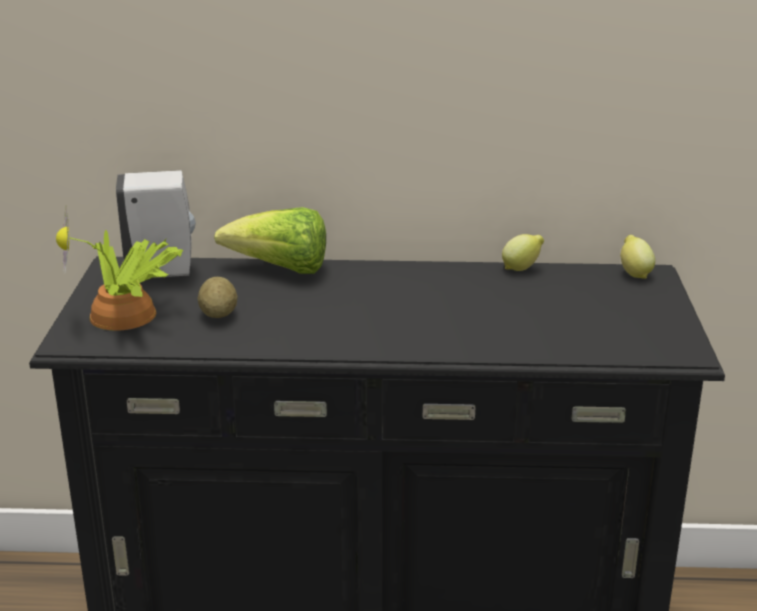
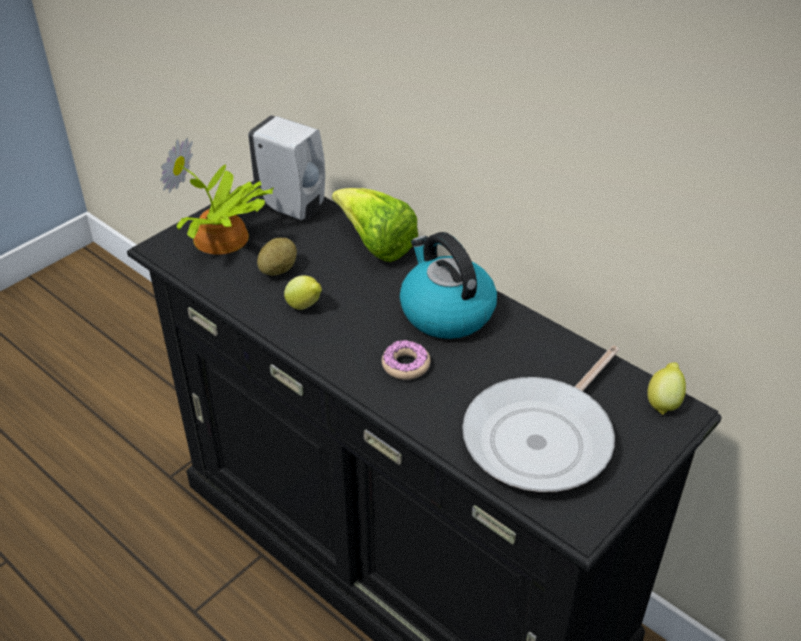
camera: 40 degrees right, 15 degrees up
(407, 286) = (445, 312): none -> kettle
(429, 327) = (405, 365): none -> donut
(522, 268) = (566, 341): lemon -> lemon (305, 306)
(592, 323) = (543, 437): none -> frying pan

